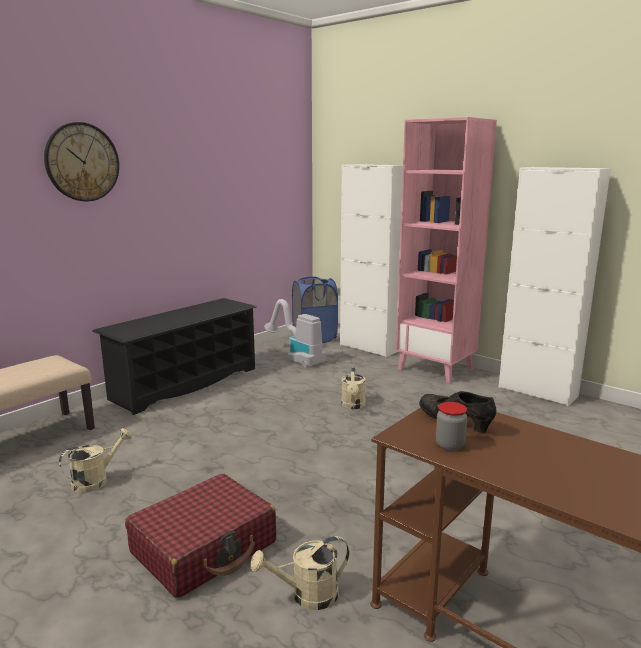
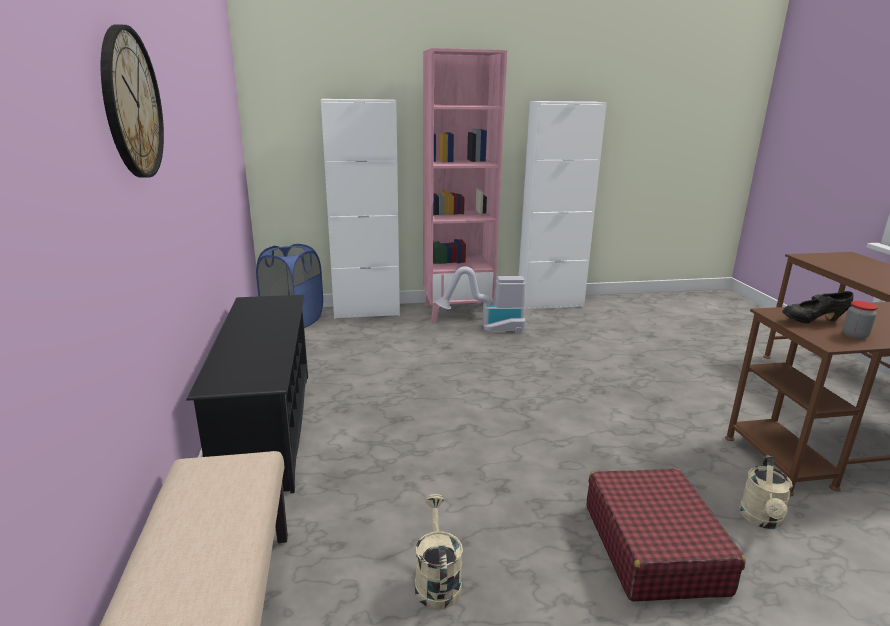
camera: 50 degrees left, 5 degrees up
(296, 358) = (323, 347): vacuum cleaner -> vacuum cleaner (487, 329)
(353, 406) = (473, 369): beige watering can -> none

